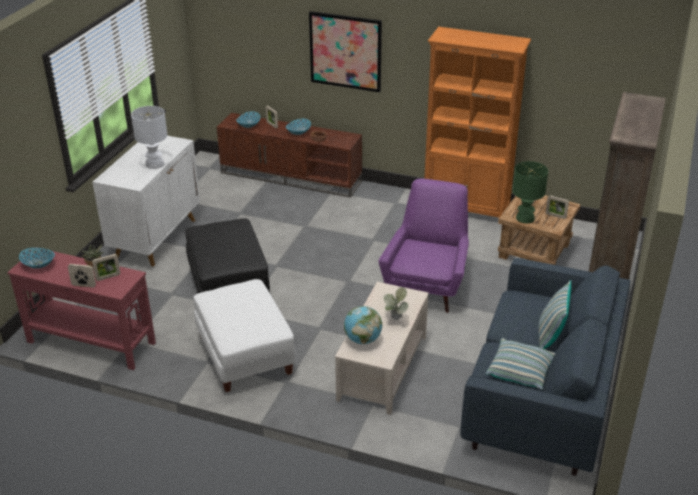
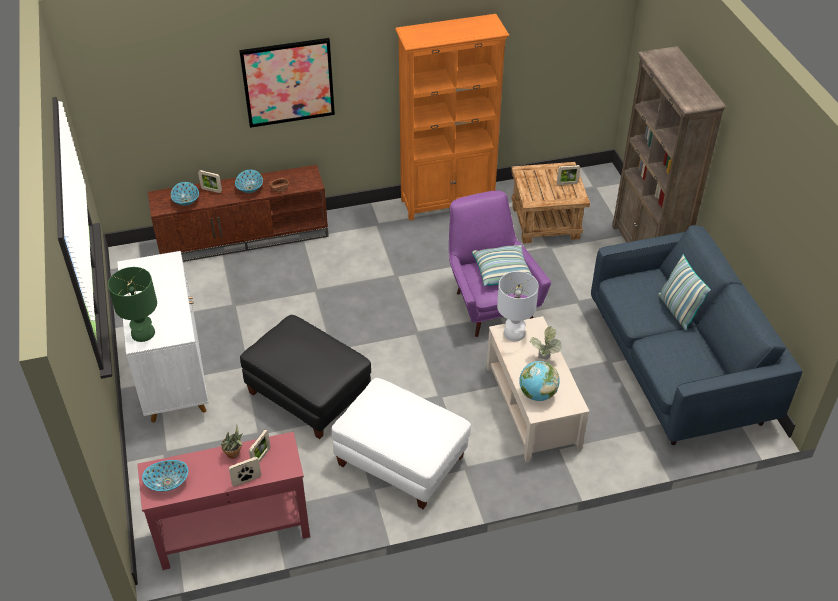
camera: 35 degrees left, 10 degrees up
(154, 164) = (172, 299): white table lamp -> white table lamp (513, 333)
(520, 371) = (687, 357): pillow -> pillow (502, 272)
(525, 218) = (545, 197): green table lamp -> green table lamp (143, 333)

